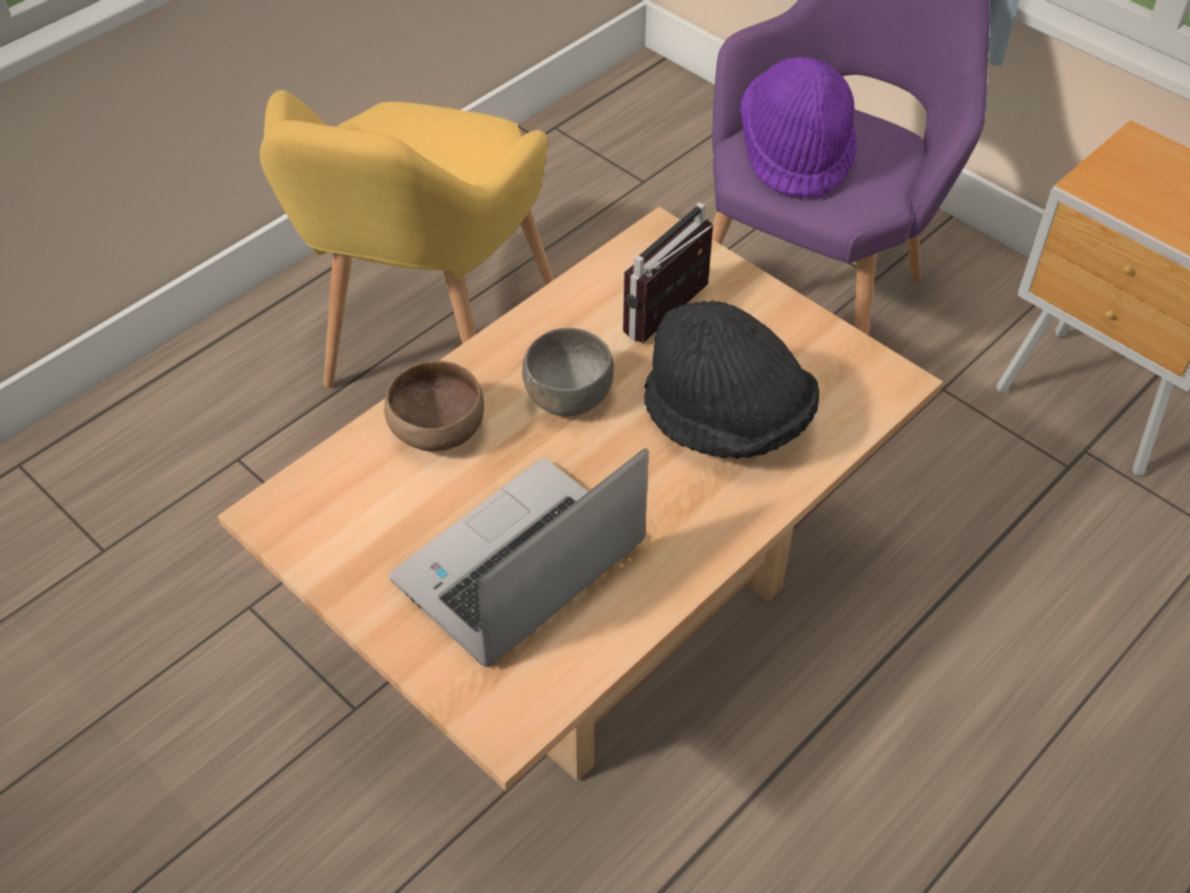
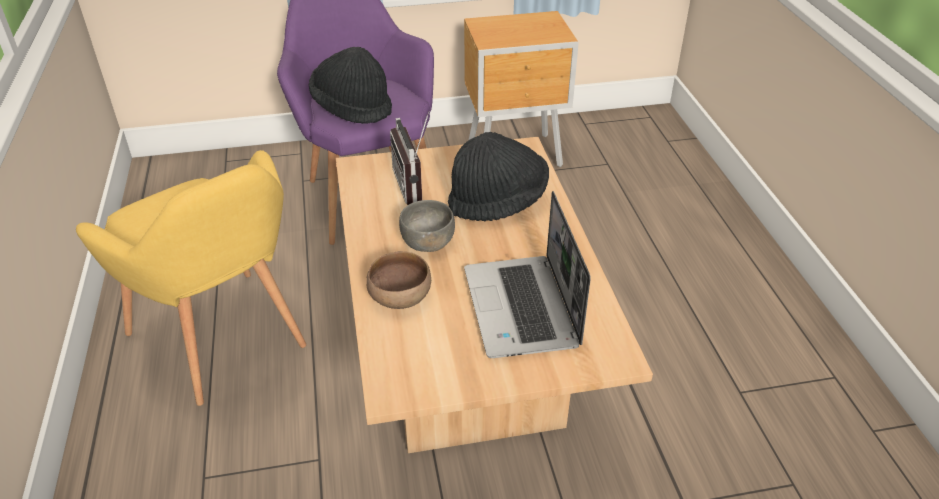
camera: 55 degrees left, 10 degrees down
(796, 153) = (352, 107): purple hat -> black hat

